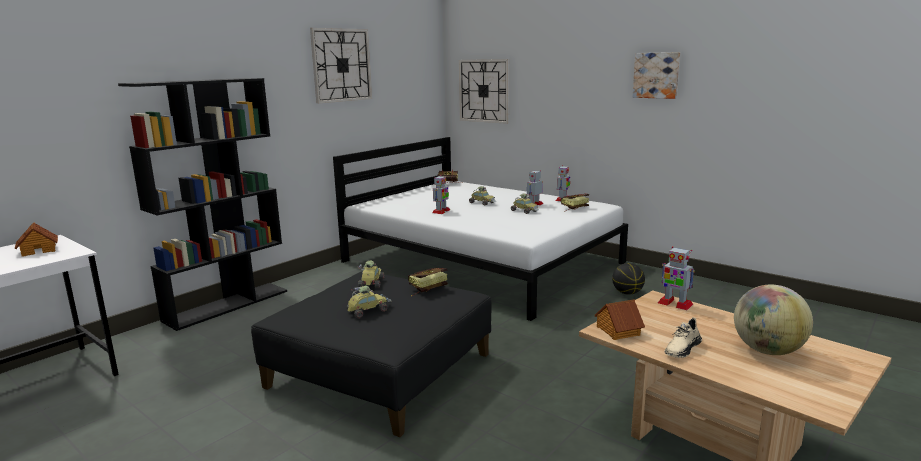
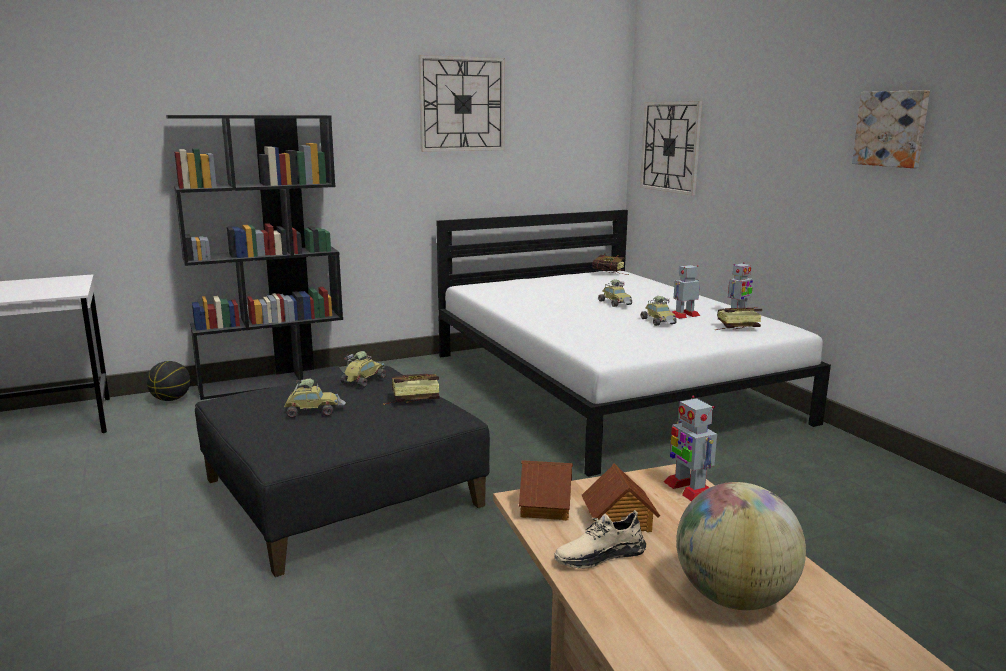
camera: 25 degrees right, 0 degrees up
(39, 250) = (51, 286): toy house -> toy house (619, 520)
(441, 211) = (546, 307): toy robot -> none
(627, 293) = (775, 469): basketball -> basketball (171, 399)

